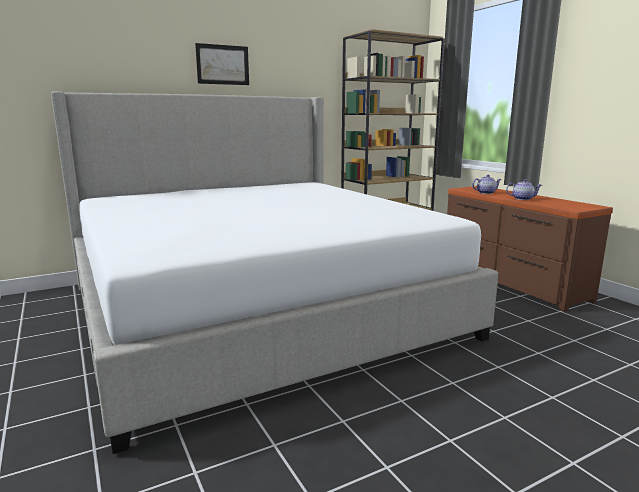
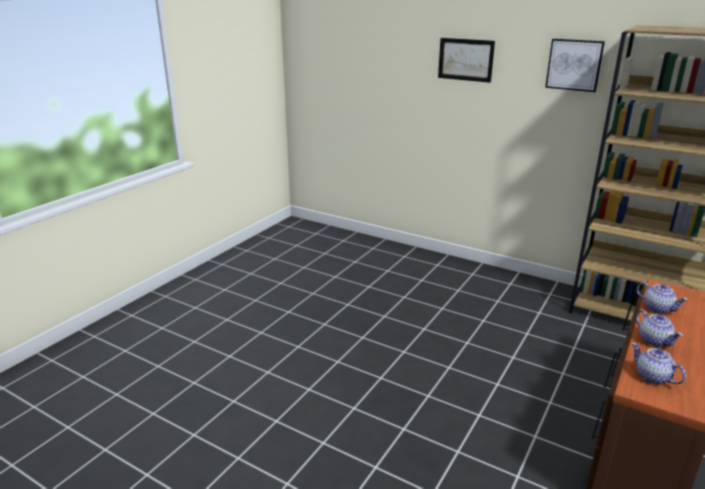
camera: 60 degrees right, 10 degrees up
(256, 309) = (365, 305): bed -> none
(310, 67) = (574, 65): none -> picture
(562, 205) = (652, 377): none -> teapot

